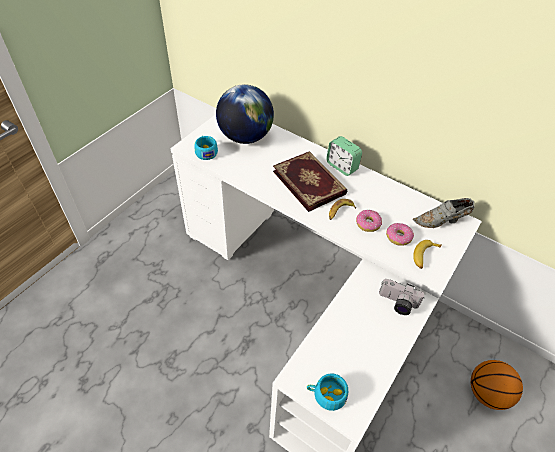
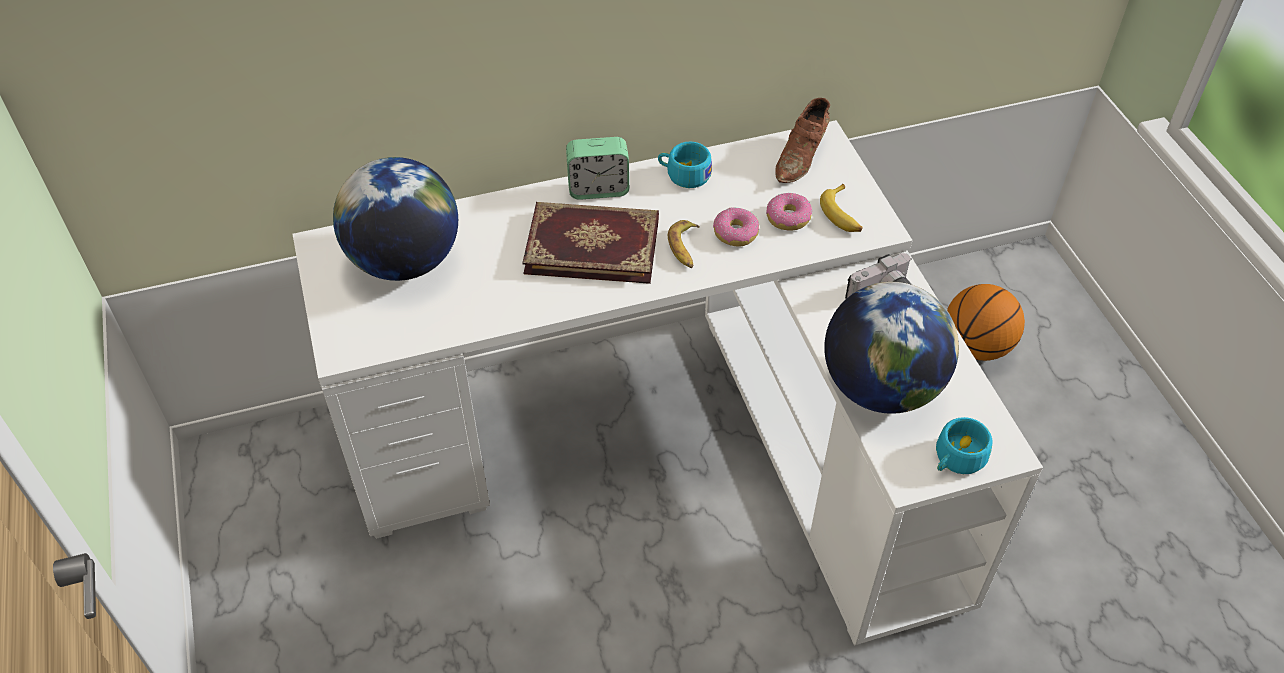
camera: 50 degrees left, 0 degrees up
(206, 152) = (383, 333): turquoise cup -> turquoise cup (684, 174)
(340, 335) = (881, 387): none -> globe
(441, 221) = (802, 157): grey shoe -> brown shoe

